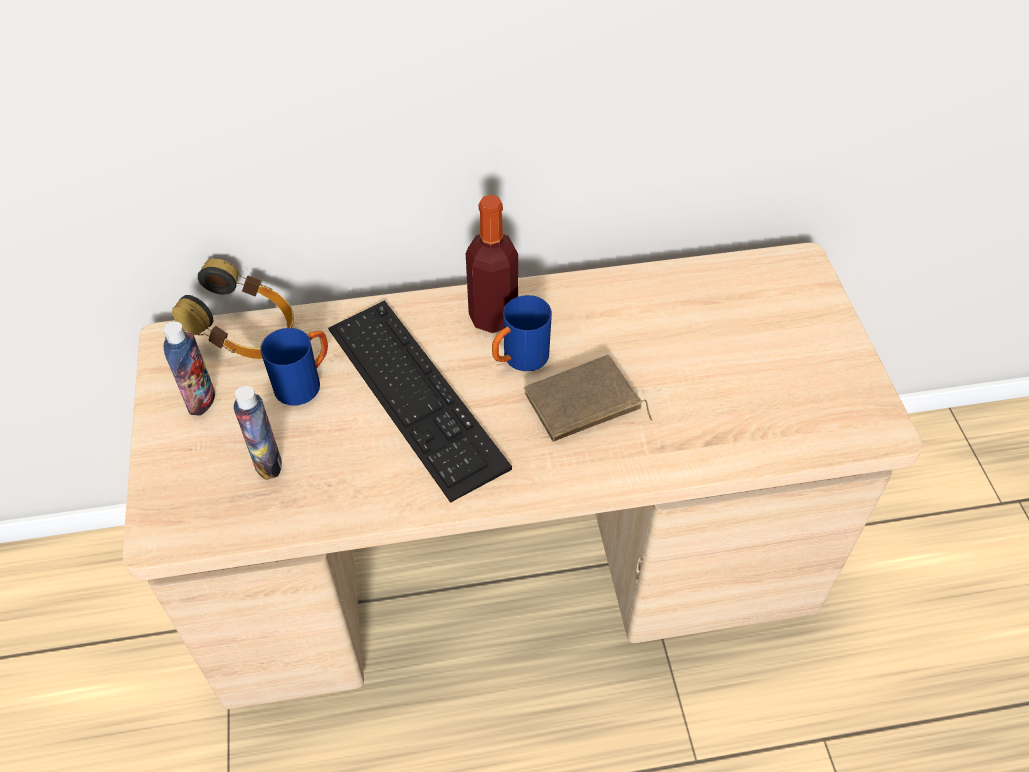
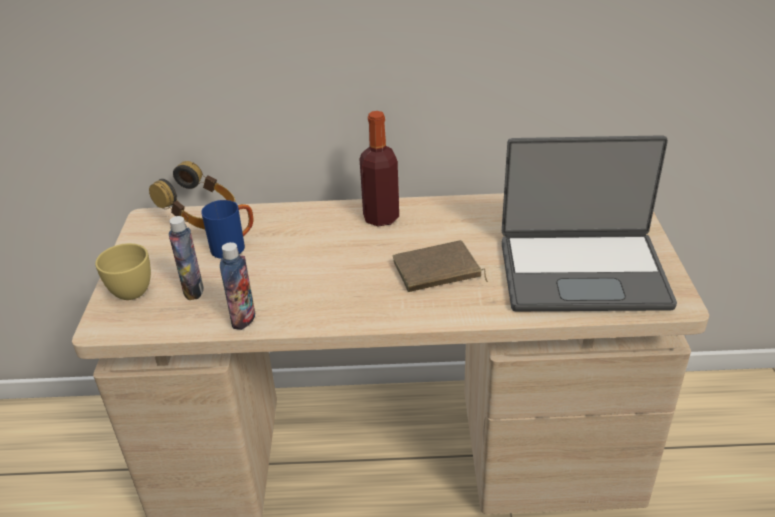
camera: 10 degrees right, 15 degrees down
(177, 467) = (128, 288): none -> yellow cup
(201, 400) = (158, 252): bottle -> bottle (243, 319)
(415, 395) = (311, 259): keyboard -> none
(519, 360) = (394, 243): blue mug -> none
(764, 389) = (582, 271): none -> laptop

